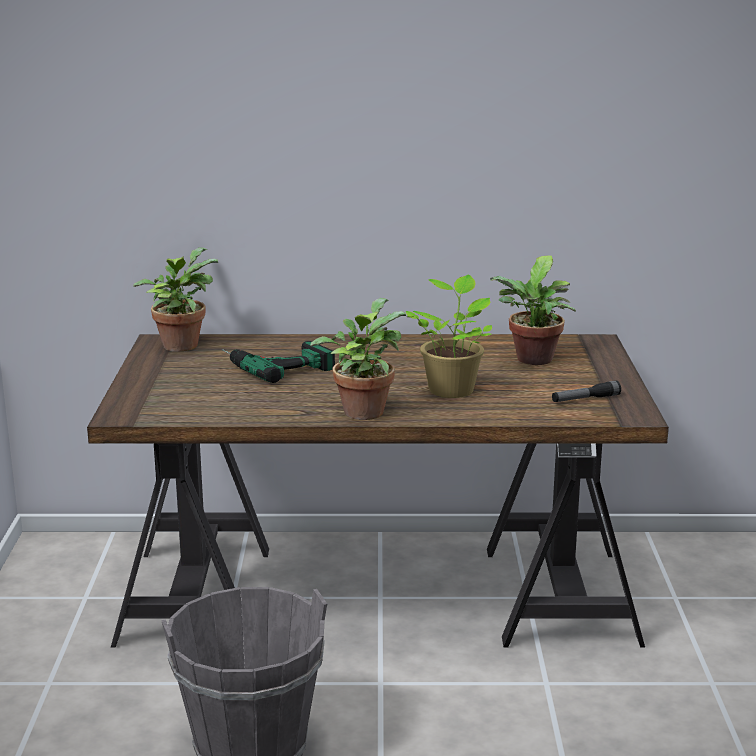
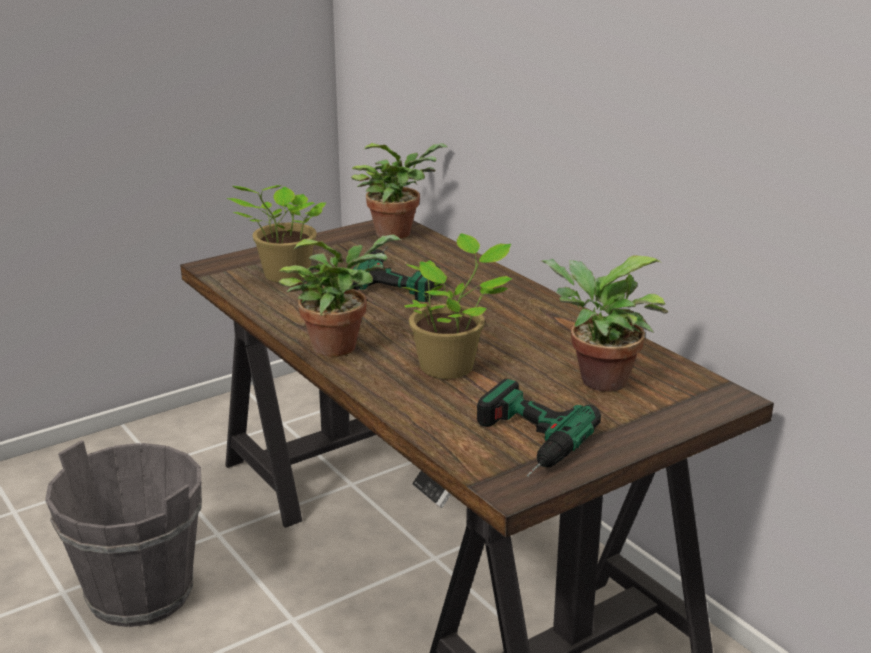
camera: 55 degrees right, 5 degrees up
(195, 397) = (284, 276): none -> potted plant
(585, 399) = (522, 442): flashlight -> power drill

